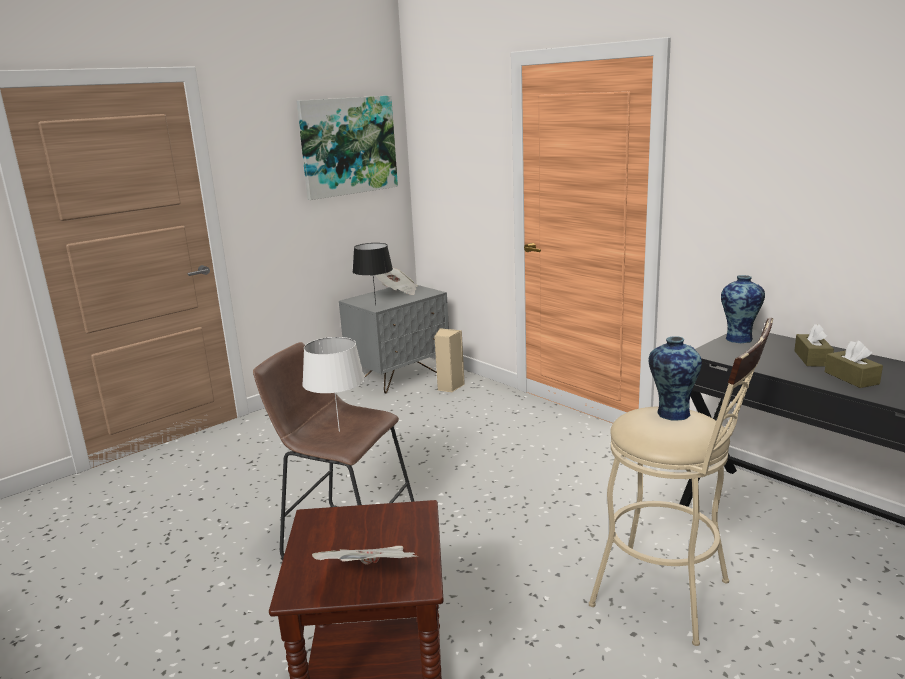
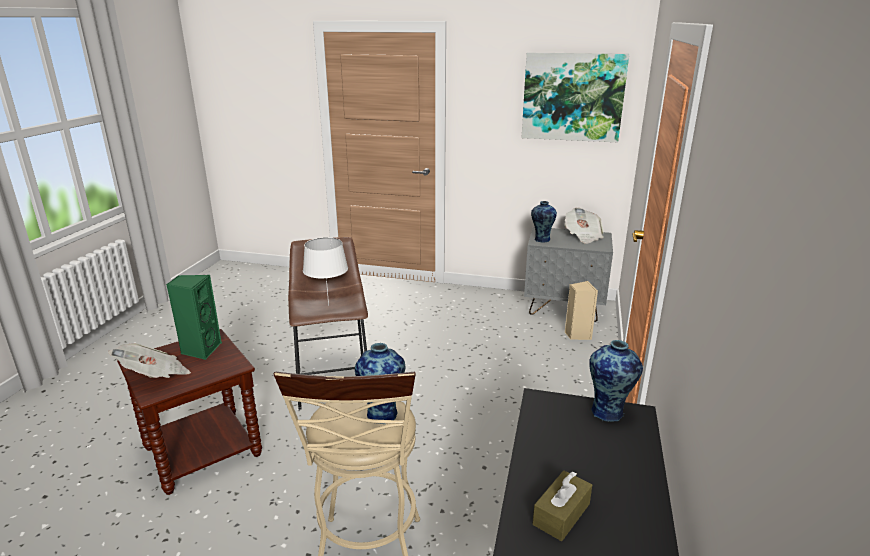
camera: 55 degrees right, 5 degrees up
(340, 531) = (201, 350): none -> green speaker
(375, 305) = (541, 239): black table lamp -> vase
(812, 358) = (599, 474): brown tissue box -> none

